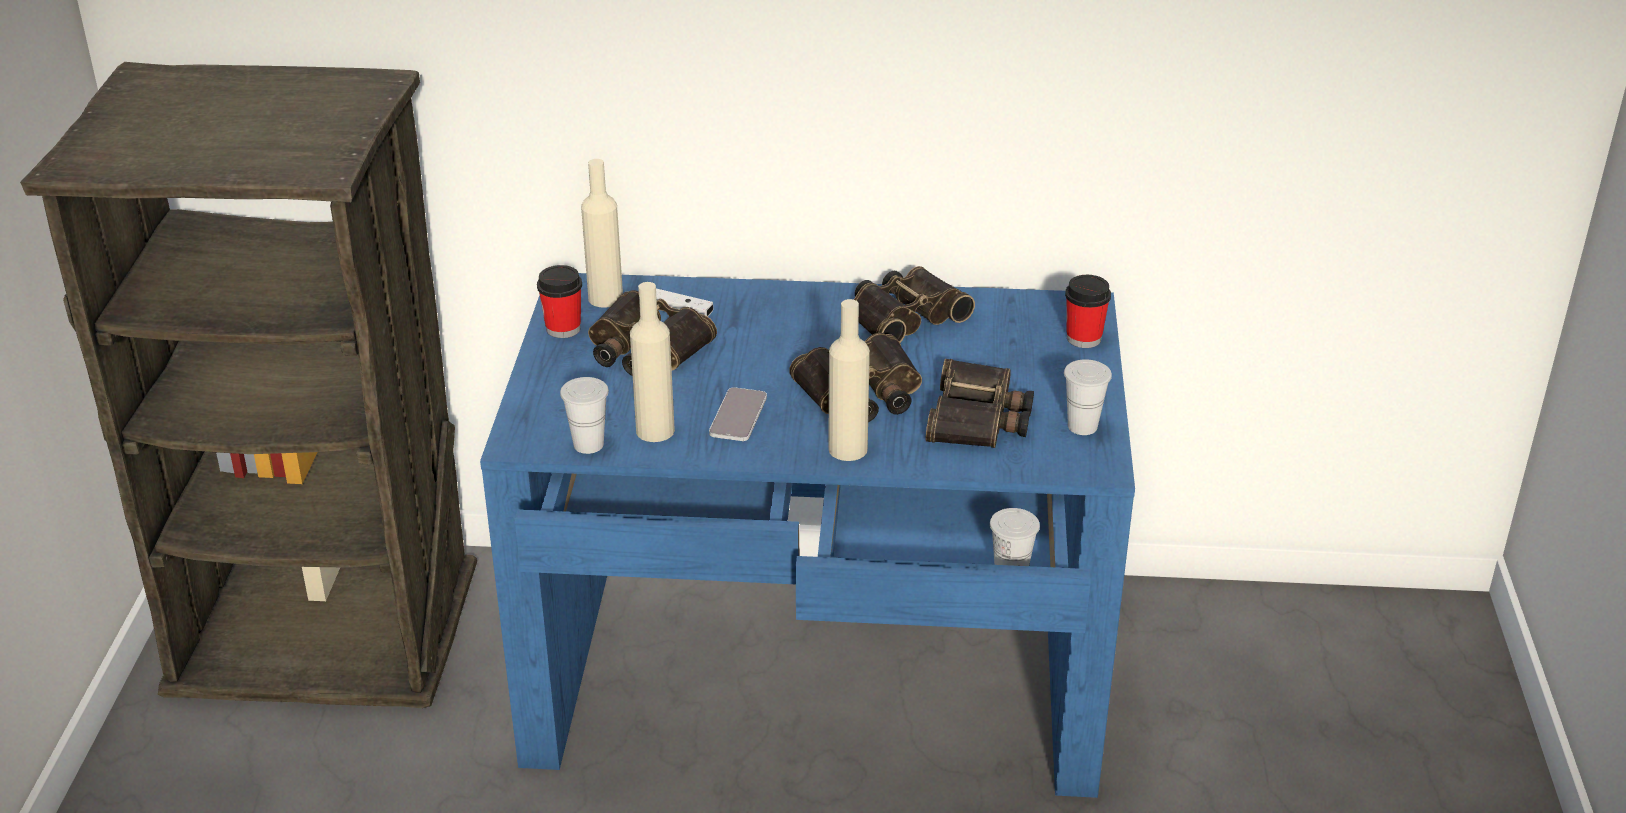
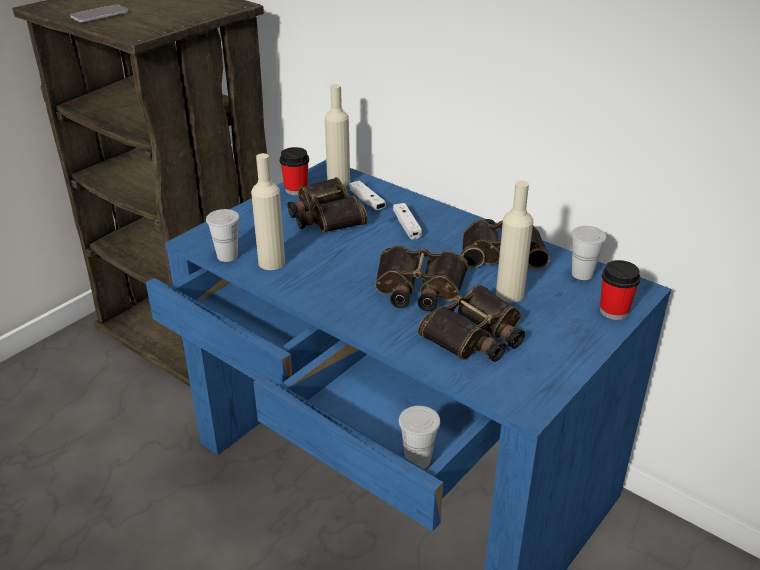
camera: 35 degrees right, 0 degrees up
(738, 416) = (327, 273): phone -> phone (99, 15)
(762, 325) = (407, 226): none -> white game controller
(848, 449) = (367, 320): beige bottle -> beige bottle (510, 294)
(1082, 426) = (545, 372): white cup -> white cup (582, 274)

